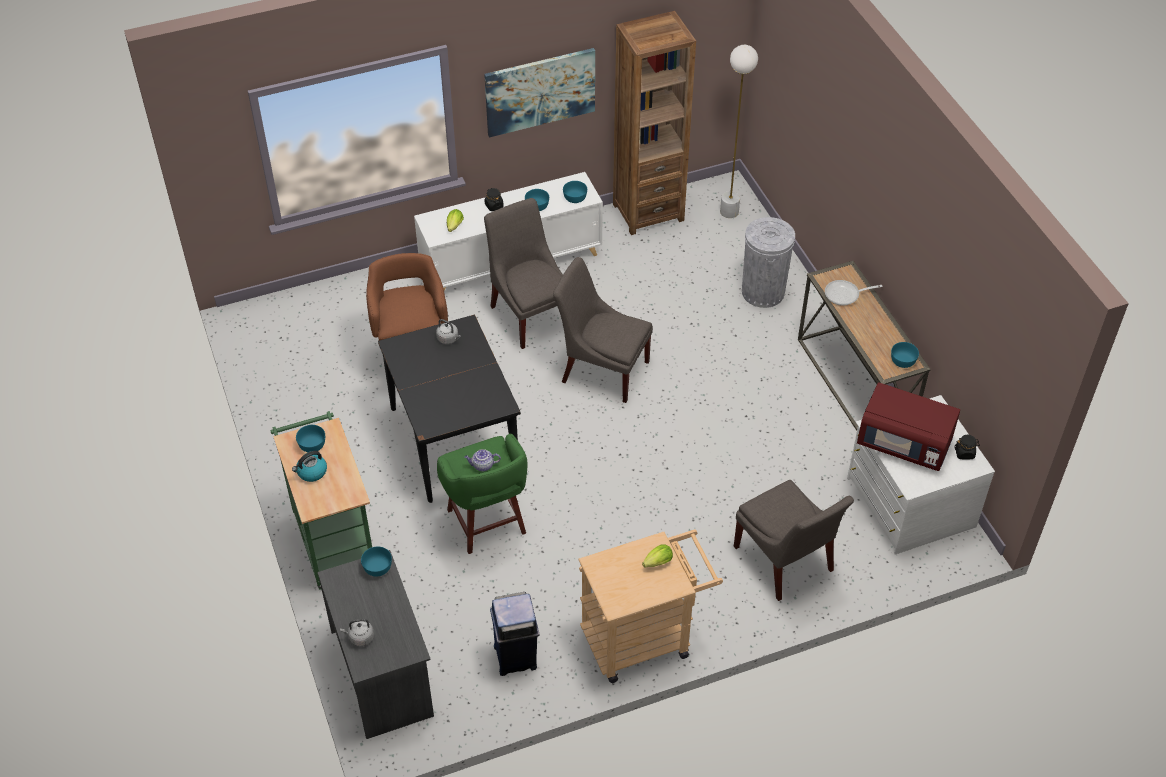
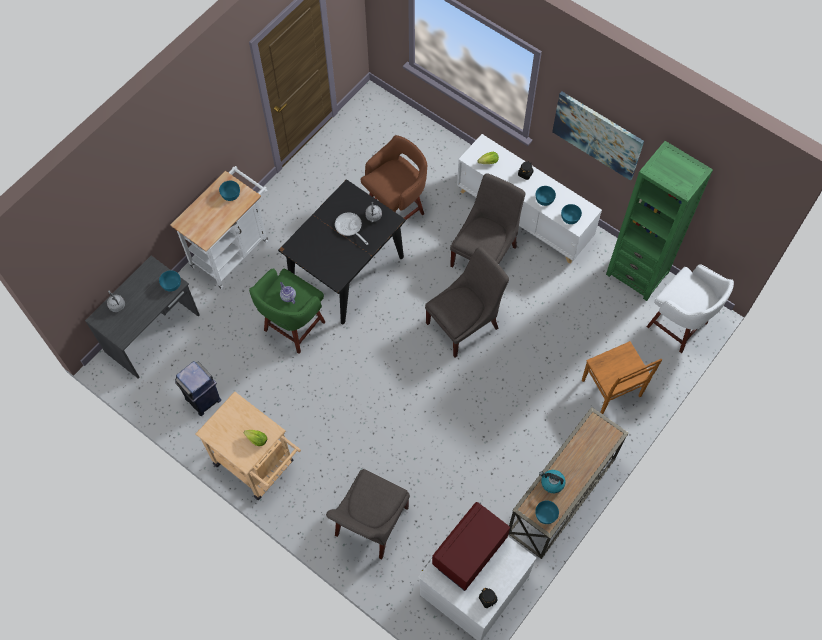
camera: 60 degrees right, 15 degrees up
(311, 472) = (209, 207): kettle -> kettle (552, 483)
(333, 537) = (233, 250): green cart -> white cart
(602, 369) = (465, 324): grey chair -> grey chair turned 60 degrees clockwise
(648, 212) = (637, 273): brown bookcase -> green bookcase
(729, 212) = (679, 326): white floor lamp -> white stool
(763, 292) = (612, 389): grey trash can -> brown chair
(845, 295) = (587, 443): frying pan -> frying pan (349, 228)
(904, 443) = (470, 552): red microwave -> red microwave turned 45 degrees clockwise

